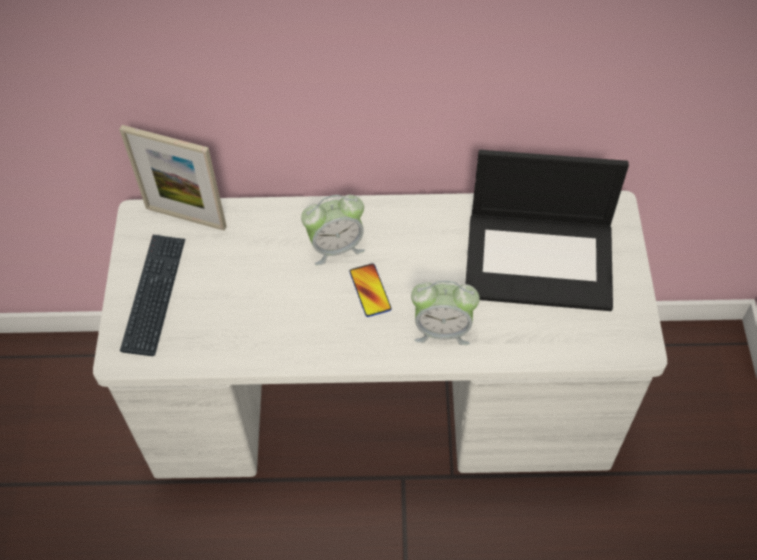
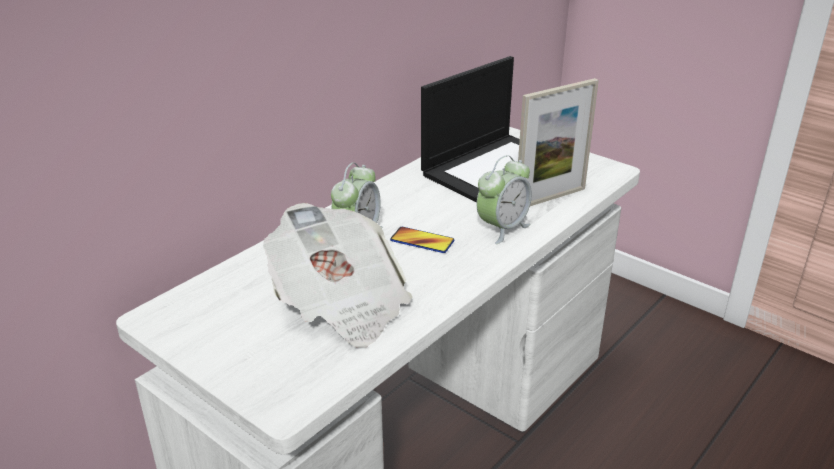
camera: 50 degrees left, 25 degrees down
(154, 295) = (250, 350): keyboard -> none
(186, 217) = (200, 292): picture frame -> picture frame (550, 198)
(245, 303) = (341, 304): none -> newspaper

